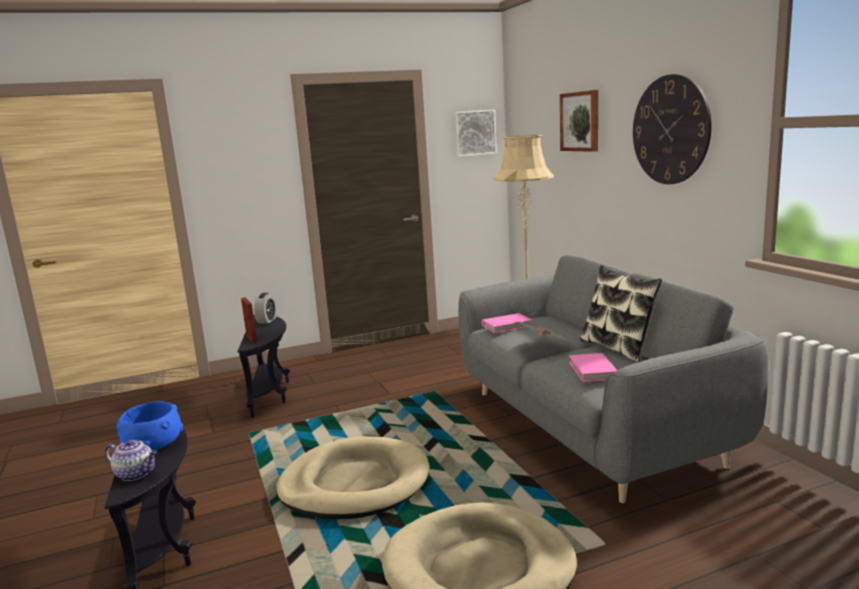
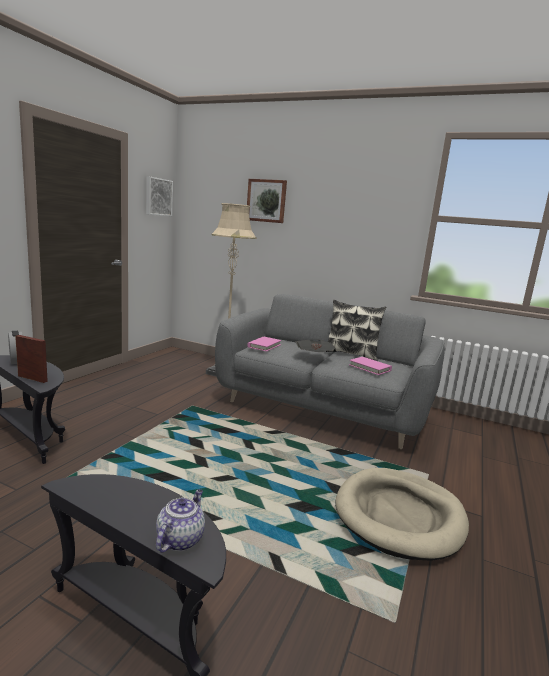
camera: 45 degrees left, 0 degrees up
(136, 474) = (180, 539): teapot -> teapot turned 45 degrees counterclockwise
(153, 443) = (133, 503): blue bowl -> none
(354, 483) = (236, 490): beige dog bed -> none
(670, 130) = (352, 215): wall clock -> none

